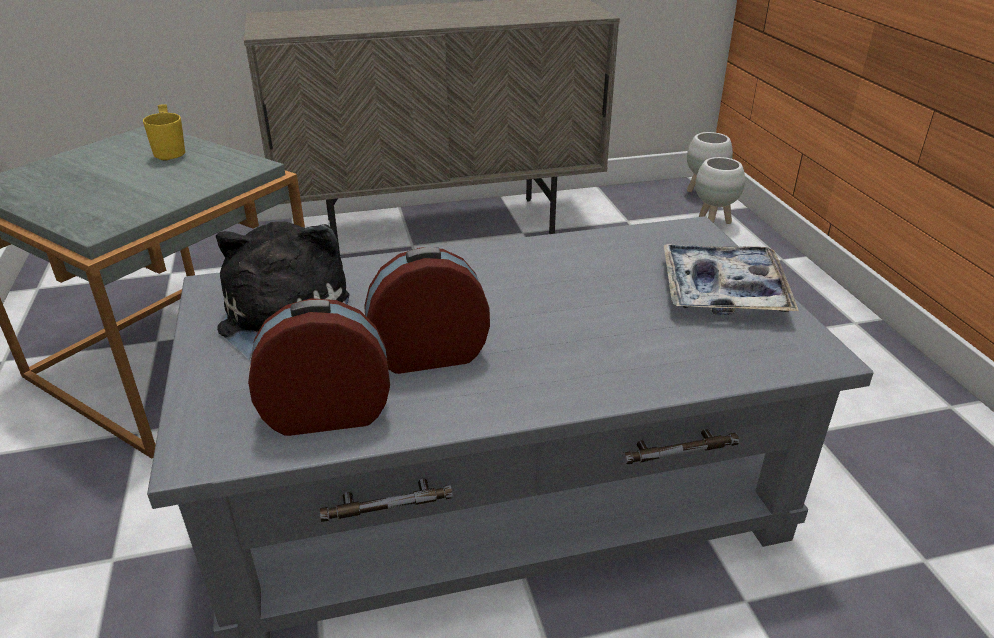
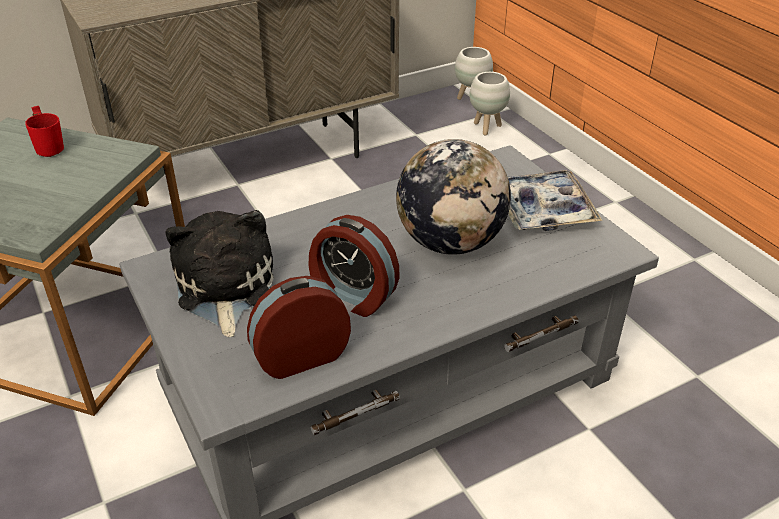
camera: 15 degrees left, 5 degrees up
(174, 153) = (52, 147): yellow mug -> red mug
(428, 353) = (352, 296): alarm clock -> alarm clock turned 120 degrees counterclockwise
(583, 311) = (450, 242): none -> globe

